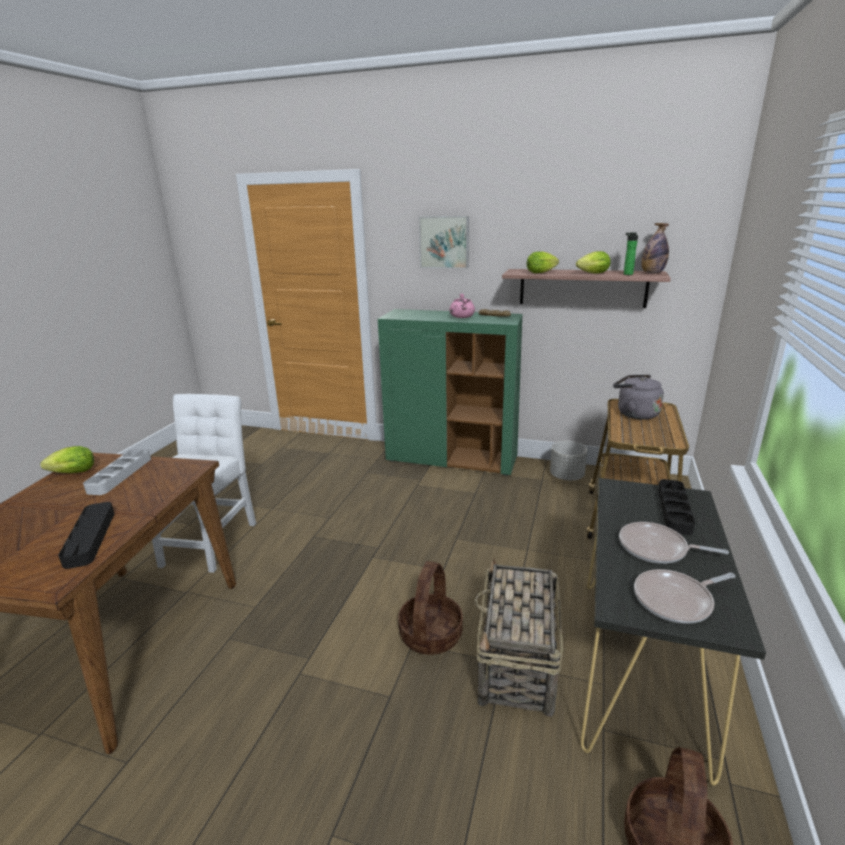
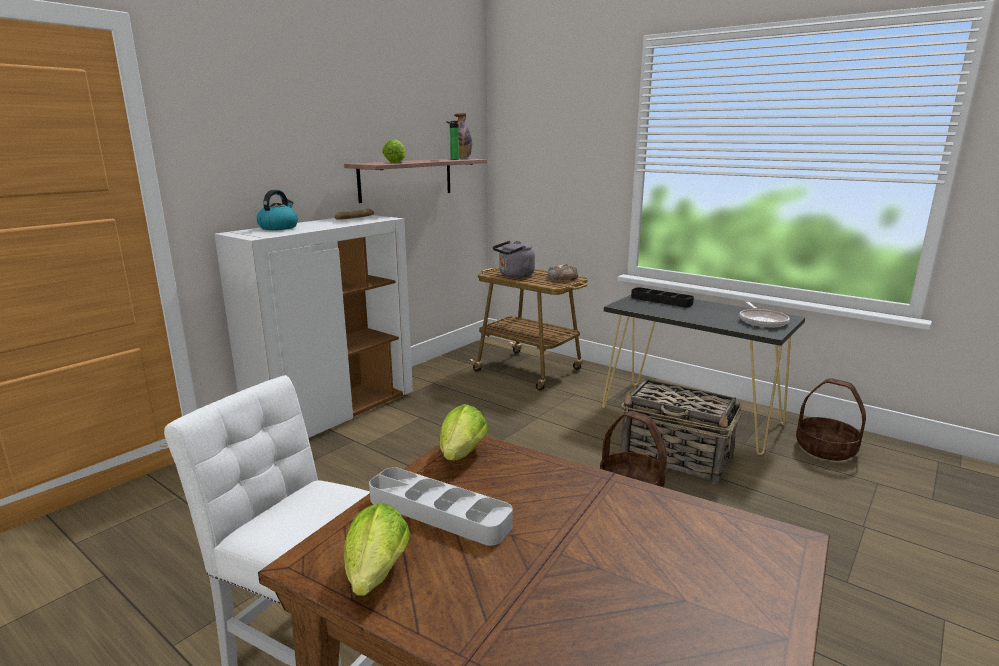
camera: 70 degrees left, 5 degrees down
(90, 538) = (663, 523): black tray -> none
(428, 312) = (279, 227): none -> kettle
(444, 242) = (271, 132): picture -> none
(452, 459) = (334, 413): green cabinet -> white cabinet
(462, 317) = (333, 223): pink cooking pot -> none
(566, 476) = (440, 372): grey planter -> none
(591, 273) = (432, 160): lettuce -> lettuce (460, 457)
(657, 549) = (707, 313): frying pan -> none
(661, 436) = (562, 278): none -> bread

